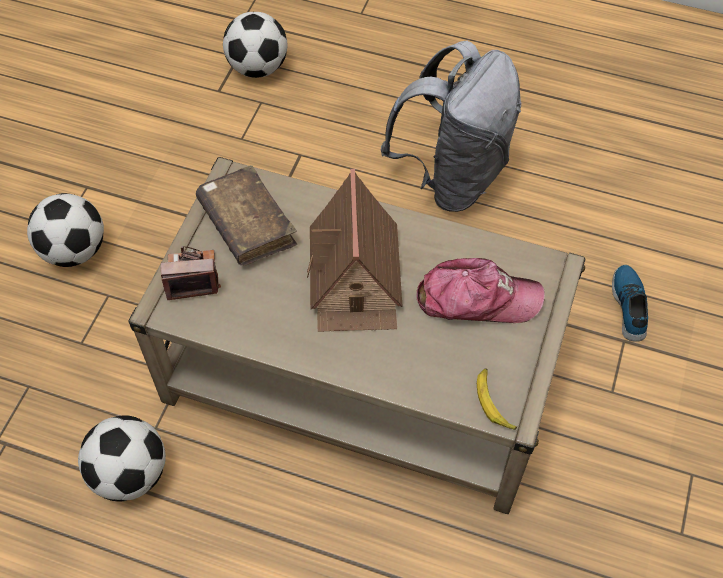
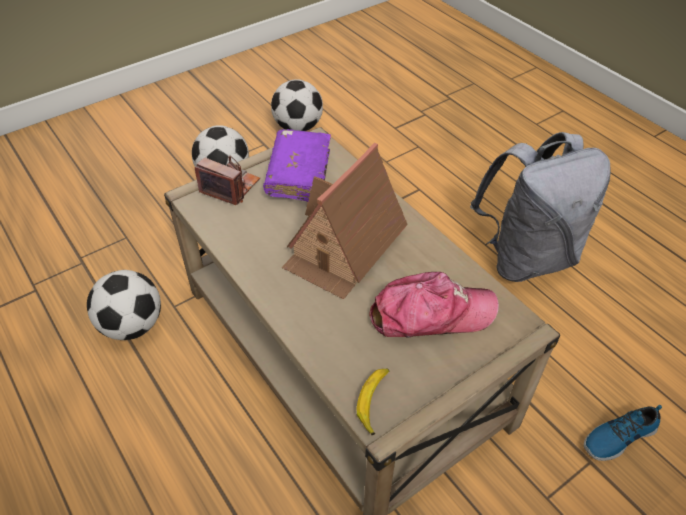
camera: 35 degrees right, 10 degrees down
(247, 224) = (299, 174): brown book -> purple book
(258, 68) = (433, 126): football -> football (298, 127)
(477, 299) = (431, 314): cap -> cap turned 45 degrees counterclockwise
(630, 305) = (618, 436): shoe -> shoe turned 150 degrees counterclockwise

